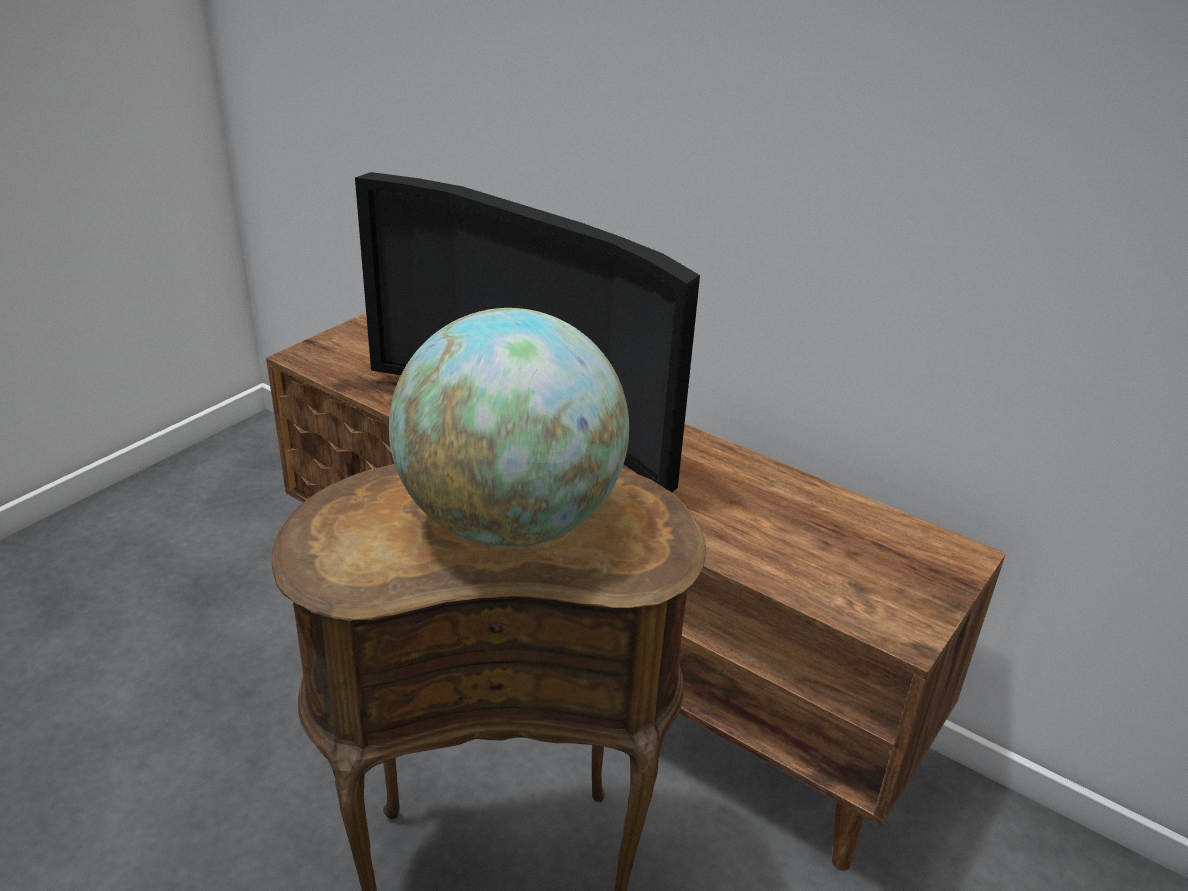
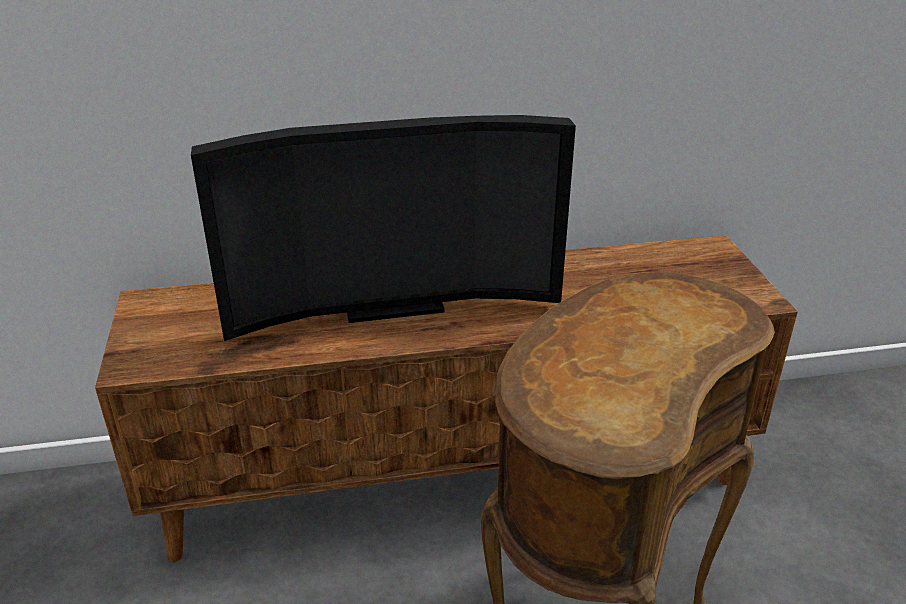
camera: 45 degrees left, 0 degrees up
(510, 523) = (644, 341): globe -> none

